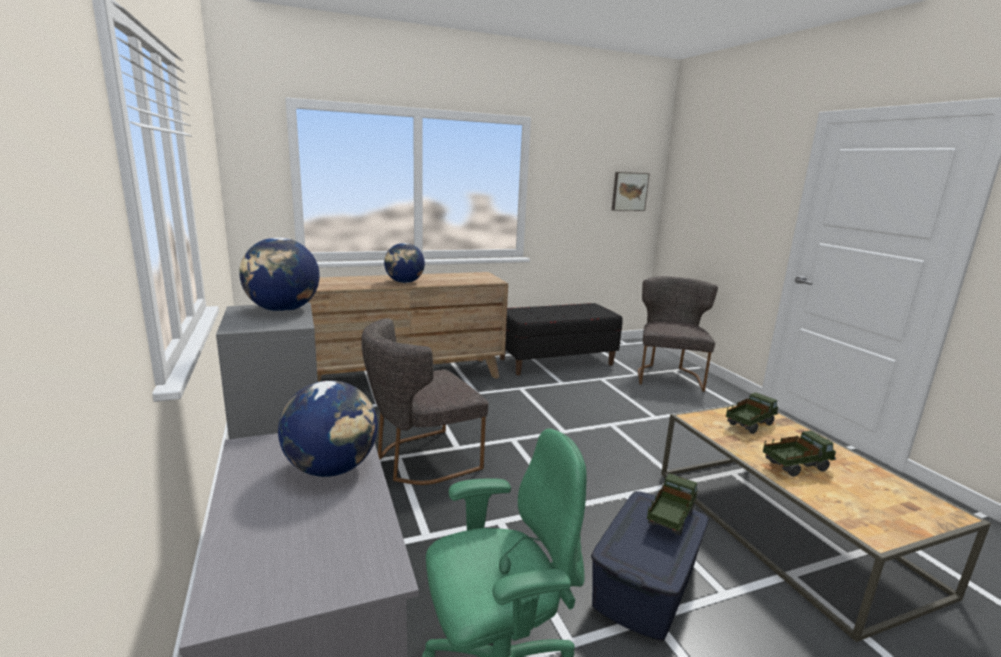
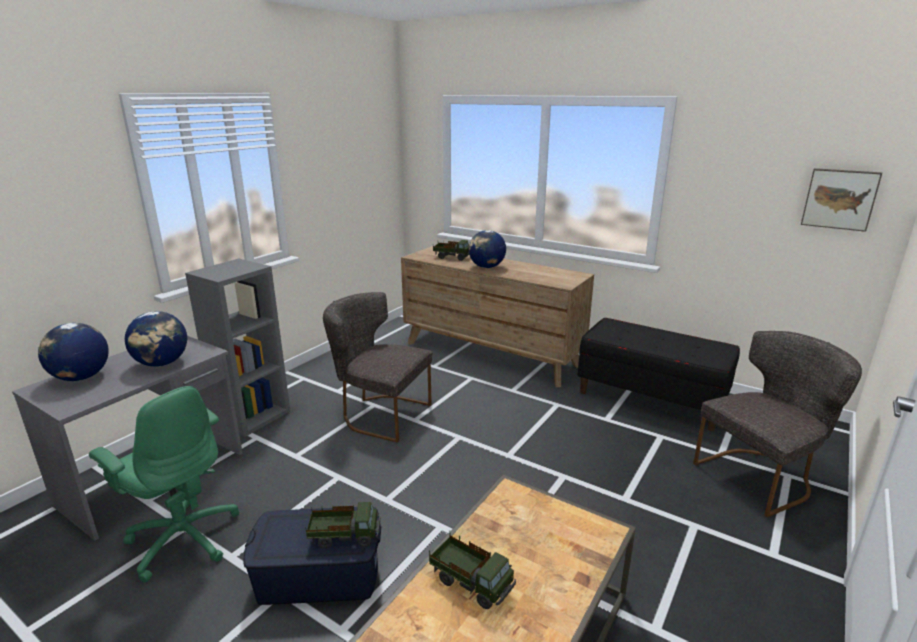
camera: 55 degrees right, 5 degrees up
(283, 310) = (243, 267): globe -> globe (81, 377)
(749, 425) = (545, 531): toy truck -> toy truck (452, 257)

